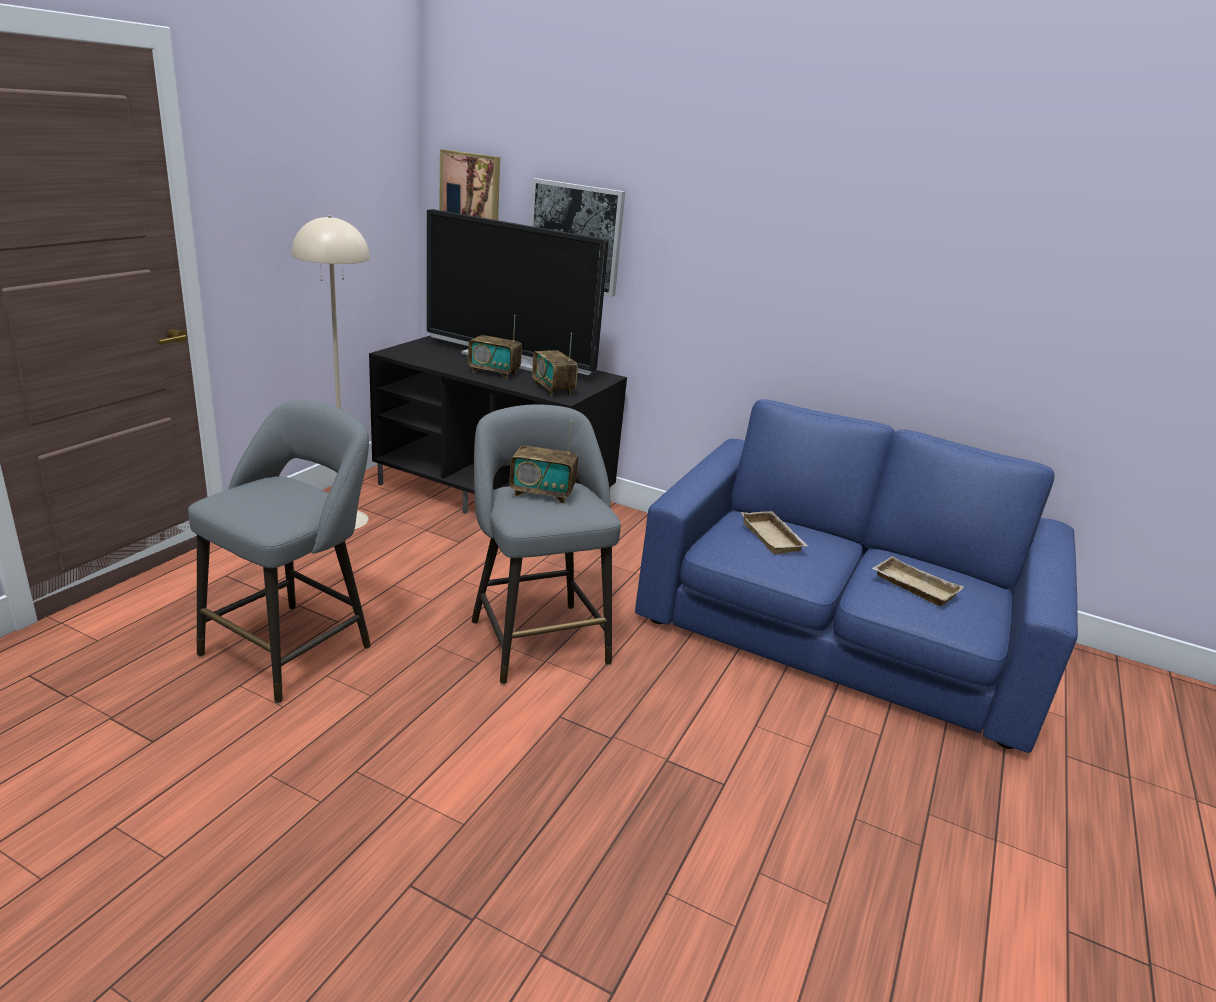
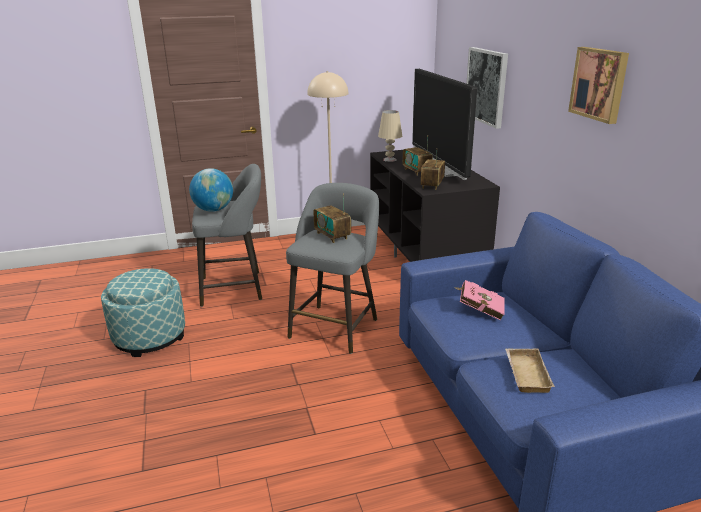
camera: 50 degrees right, 0 degrees up
(264, 801) = (149, 337): none -> ottoman
(265, 506) = (213, 210): none -> globe
(423, 360) = (389, 159): none -> beige table lamp
(471, 188) = (450, 55): picture -> picture (599, 84)
(774, 537) = (479, 310): beige tray -> pink book

